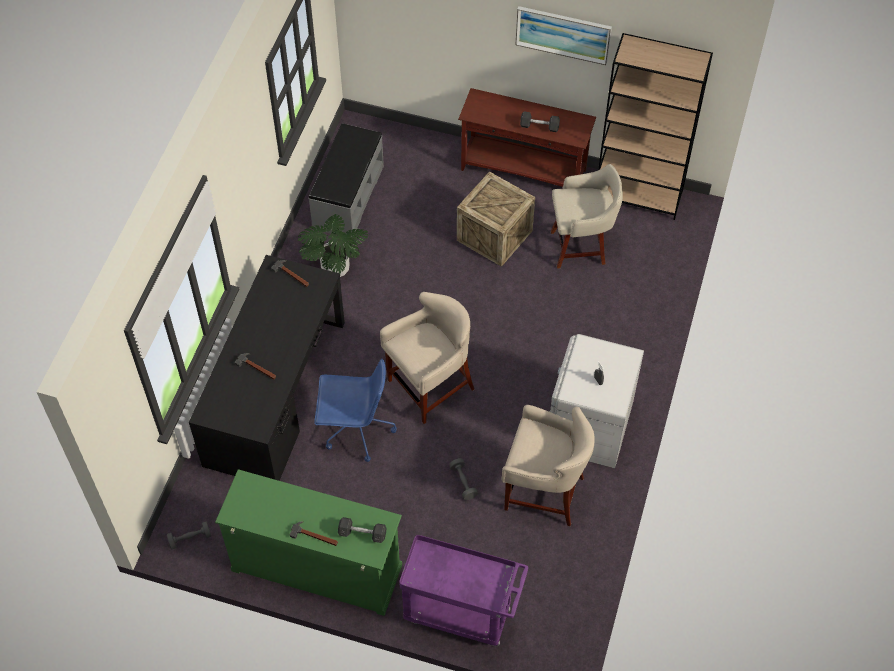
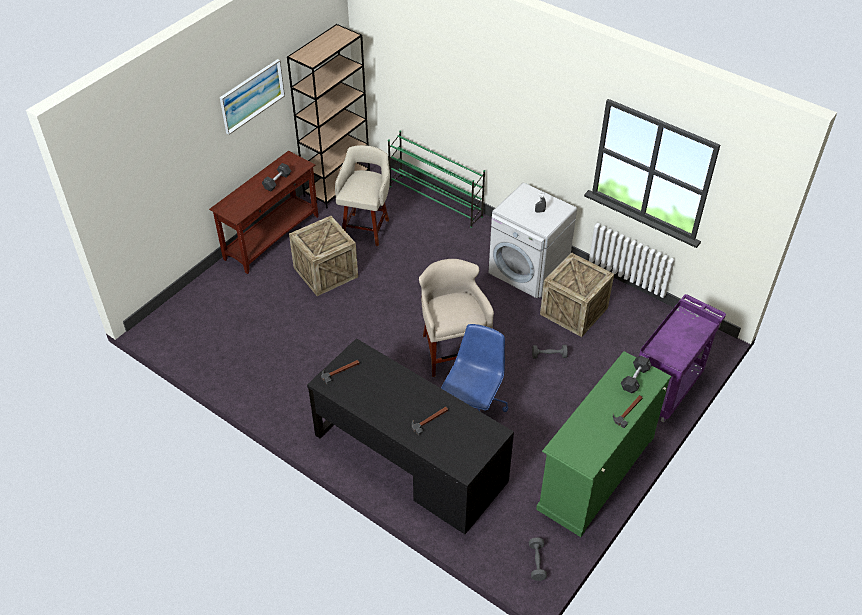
camera: 70 degrees left, 10 degrees down
(335, 268) = (299, 382): potted plant -> none
(347, 197) = (227, 354): grey bench -> none
(543, 491) = (574, 311): beige stool -> crate
(659, 299) = (435, 202): none -> green shoe rack

